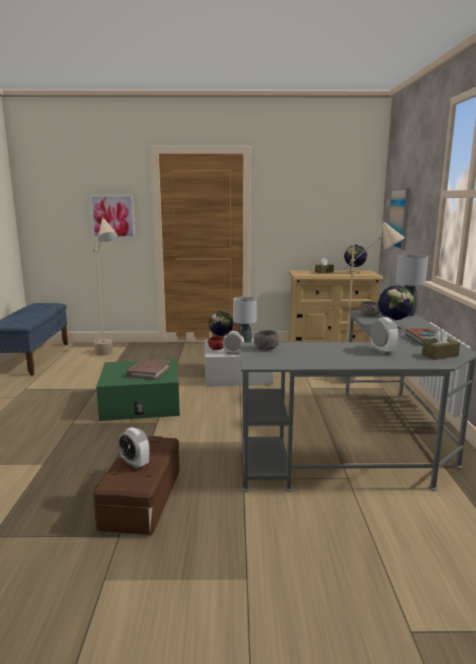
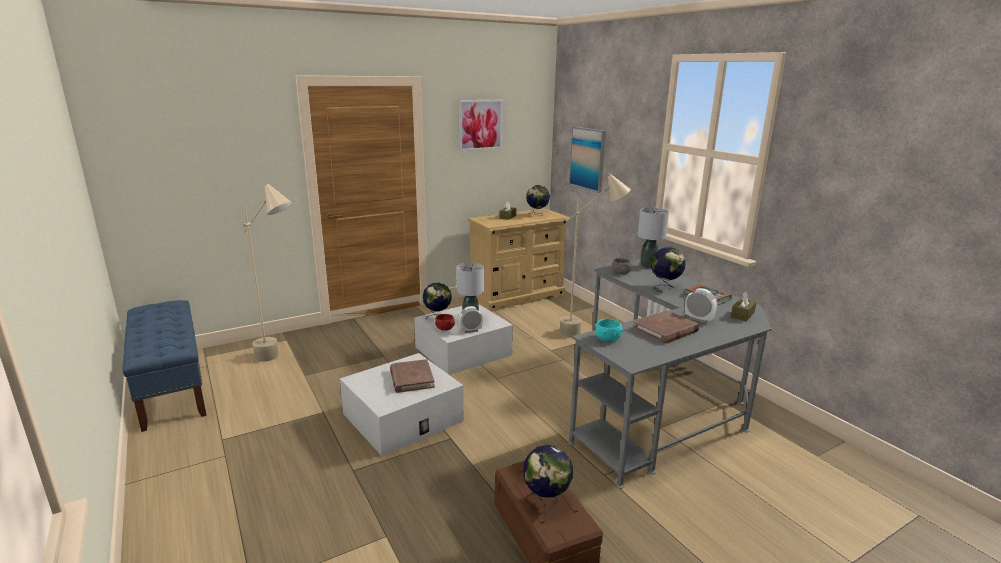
camera: 30 degrees left, 5 degrees up
(112, 216) = (248, 172): picture -> picture (480, 125)
(135, 463) = (546, 502): alarm clock -> globe
(141, 403) = (402, 417): green storage box -> white storage box
(266, 348) = (608, 338): grey bowl -> turquoise bowl
(332, 352) = (666, 330): none -> brown book

